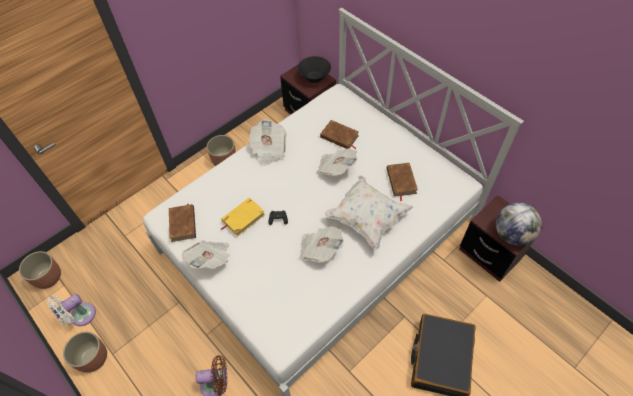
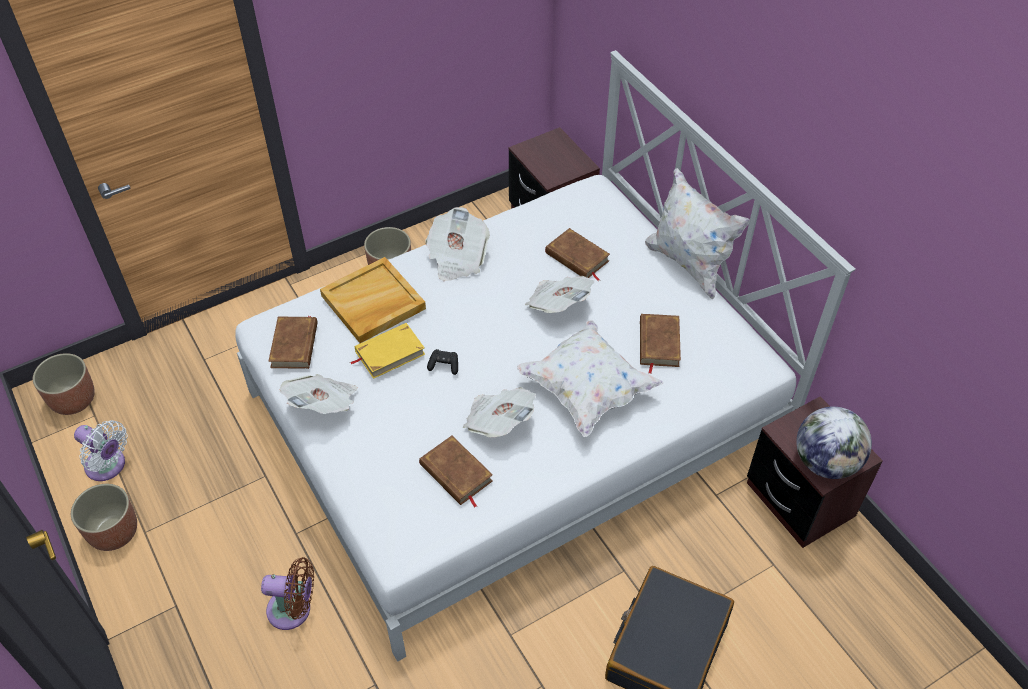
camera: 10 degrees right, 5 degrees down
(80, 316) = (108, 466): white fan -> white fan turned 120 degrees counterclockwise
(225, 188) = (373, 303): none -> beige tray
(303, 288) = (456, 473): none -> brown book
(314, 78) = (564, 160): black bowl -> none
(404, 129) = (688, 264): none -> white pillow

